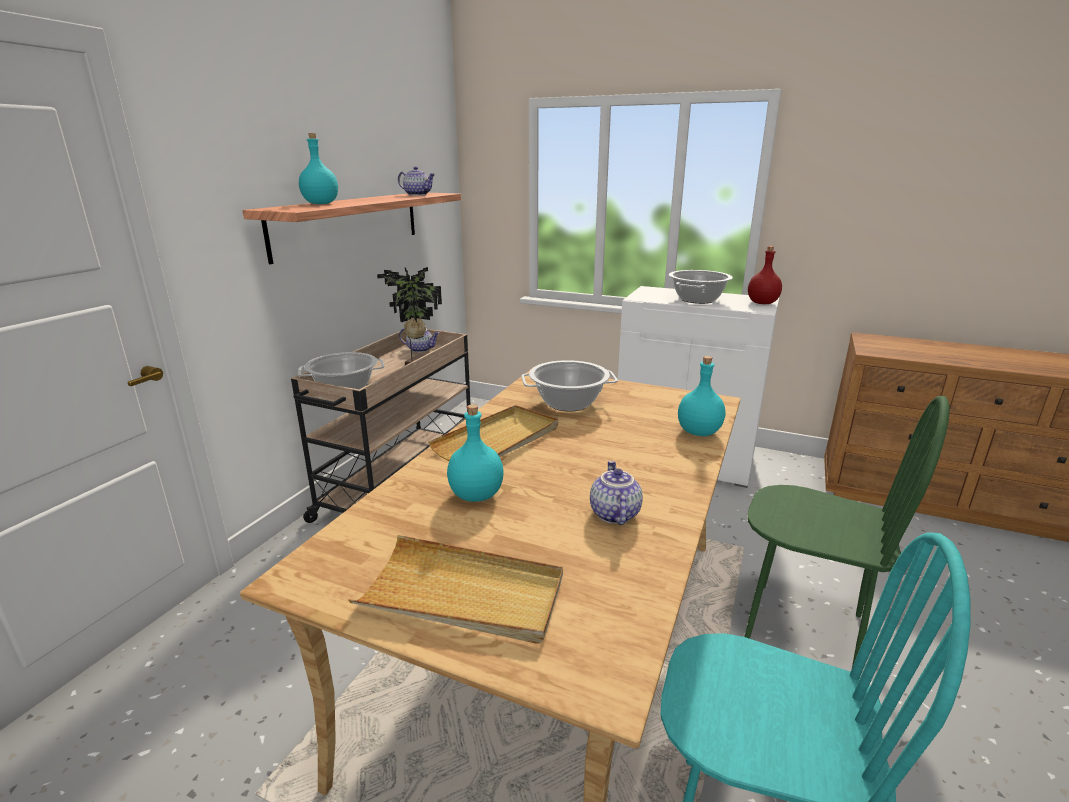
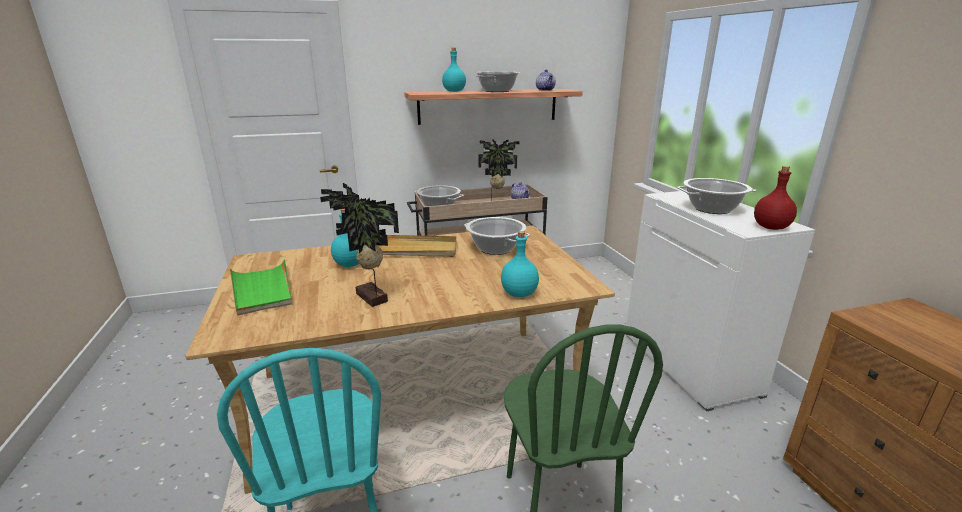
camera: 50 degrees right, 0 degrees up
(375, 199) = (497, 91): none -> cooking pot
(463, 594) = (262, 290): beige tray -> green tray
(613, 514) = (370, 299): teapot -> potted plant

